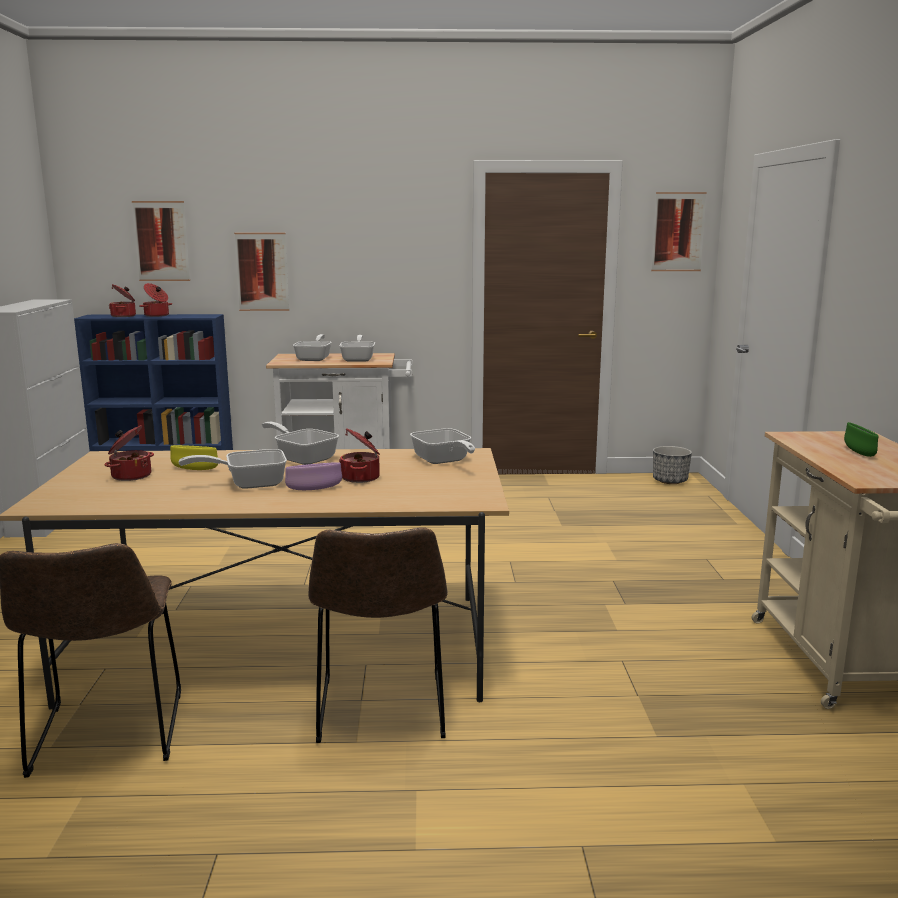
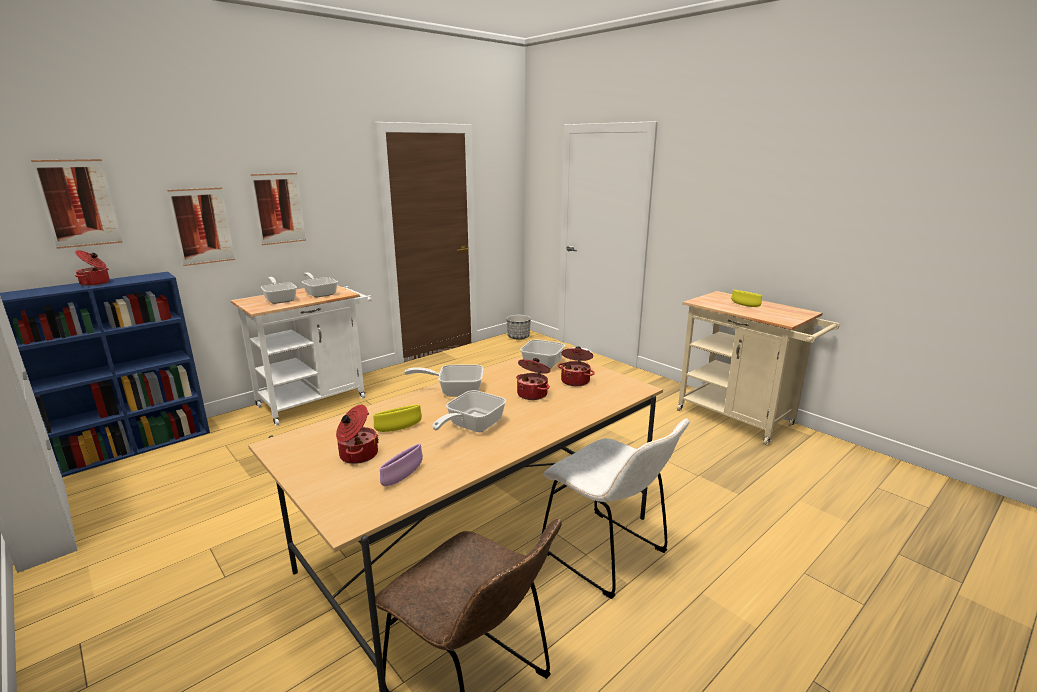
camera: 40 degrees left, 5 degrees up
(124, 316) = (54, 289): cooking pot -> cooking pot (575, 381)
(314, 489) = (527, 414): purple bowl -> purple bowl (403, 477)
(381, 711) = (608, 555): brown chair -> white chair
(678, 232) = (504, 174): picture -> picture (279, 208)
(859, 453) = (745, 305): green bowl -> yellow bowl

